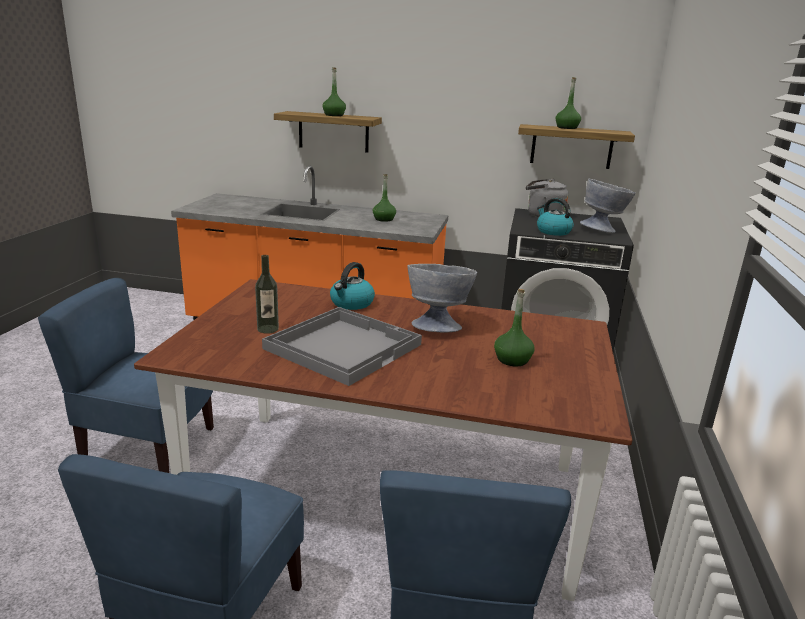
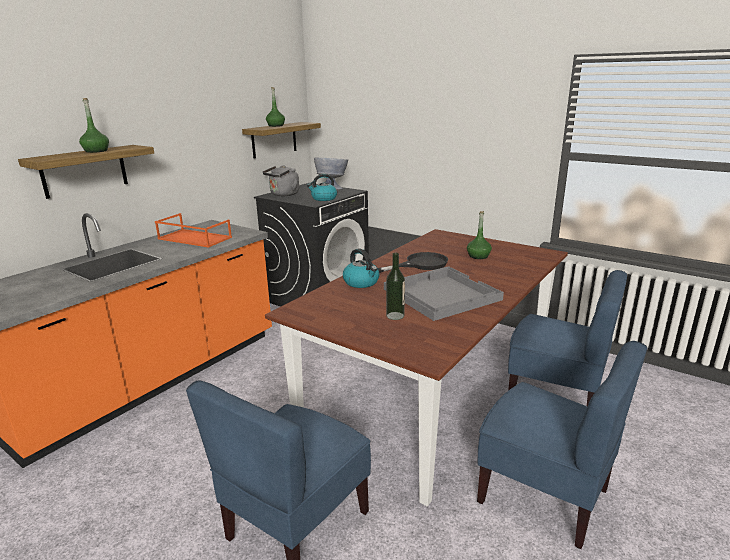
camera: 65 degrees left, 0 degrees up
(384, 219) = (193, 238): green bottle -> orange tray
(438, 325) = (419, 264): grey bowl -> black frying pan

